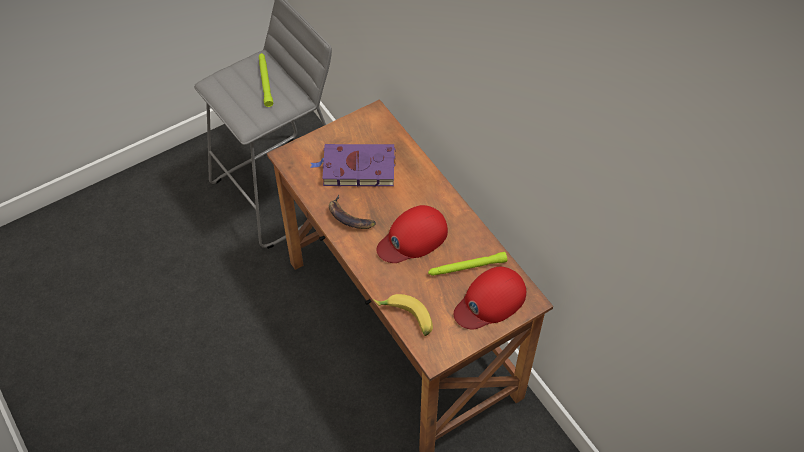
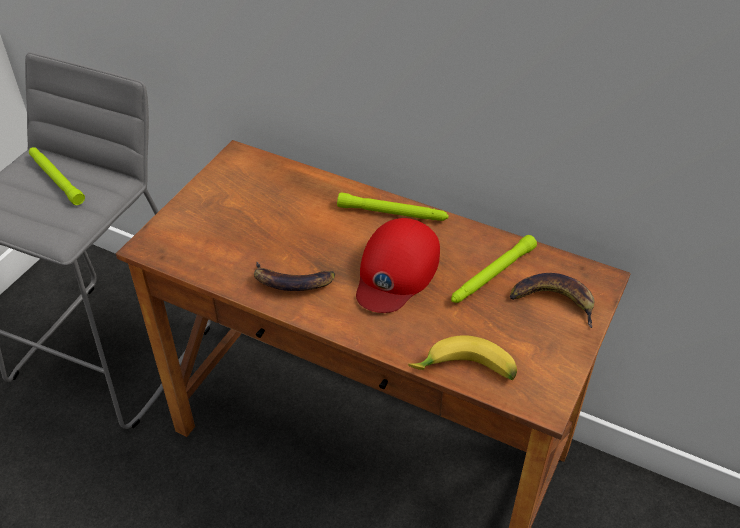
camera: 30 degrees left, 10 degrees down
(356, 168) = (259, 223): purple book -> none
(439, 197) = (392, 213): none -> green flashlight
(490, 301) = (554, 301): red cap -> banana

